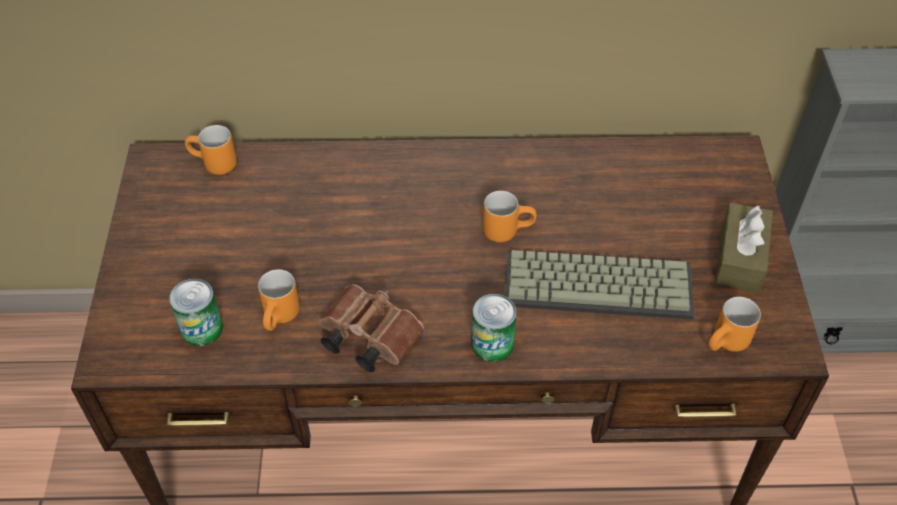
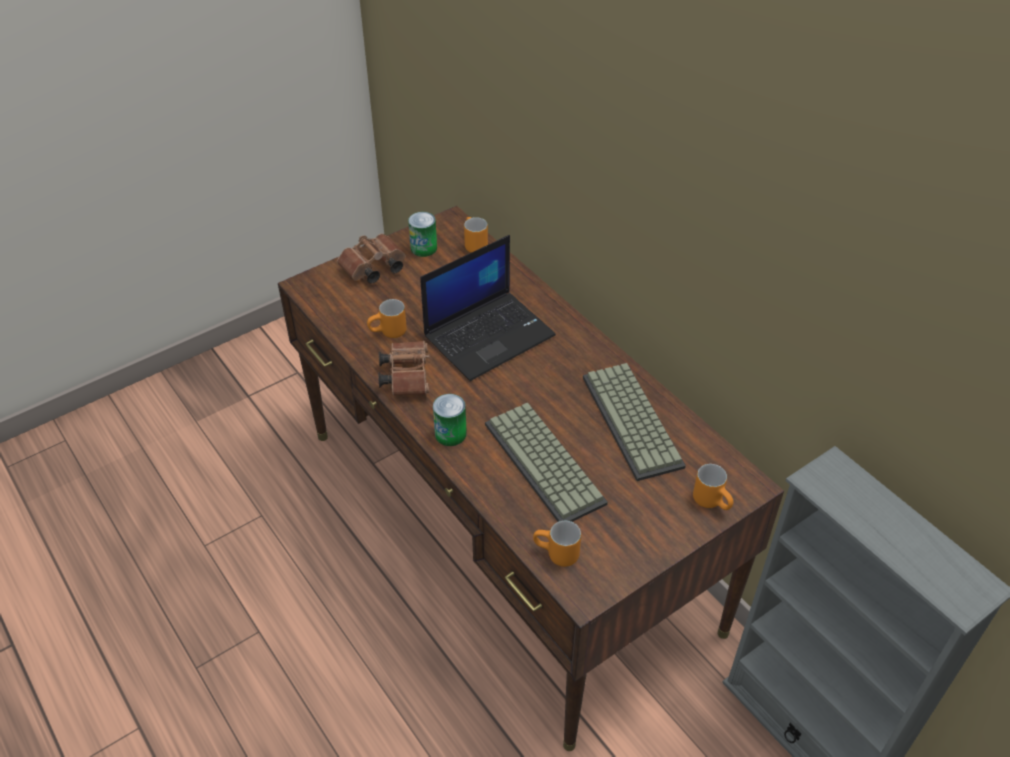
camera: 55 degrees right, 5 degrees down
(154, 277) = (372, 269): none -> brown binoculars
(201, 329) = (354, 307): can -> can (423, 248)
(371, 228) = (489, 334): none -> laptop
(507, 229) = (549, 396): orange mug -> orange mug (713, 501)
(597, 185) = (634, 422): none -> keyboard
(740, 258) = (643, 530): brown tissue box -> none

